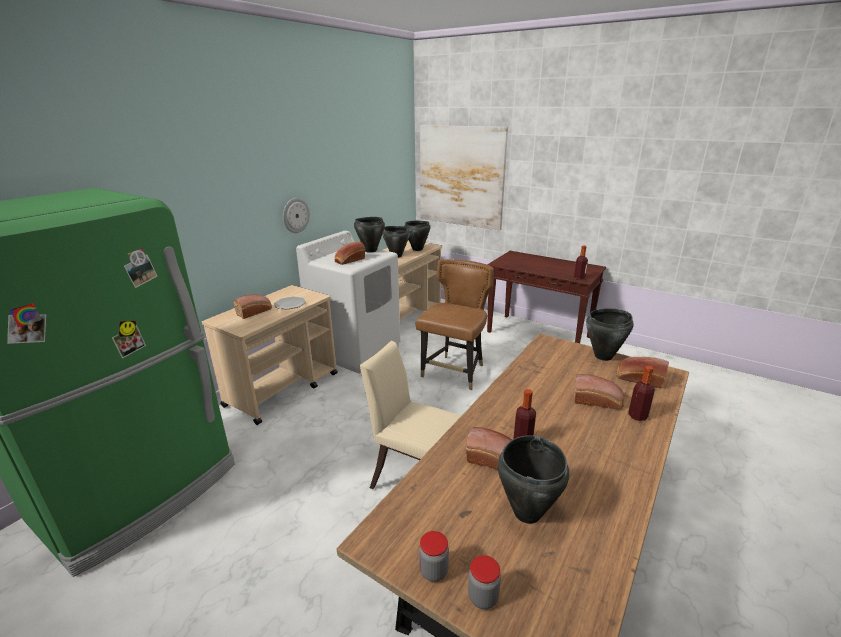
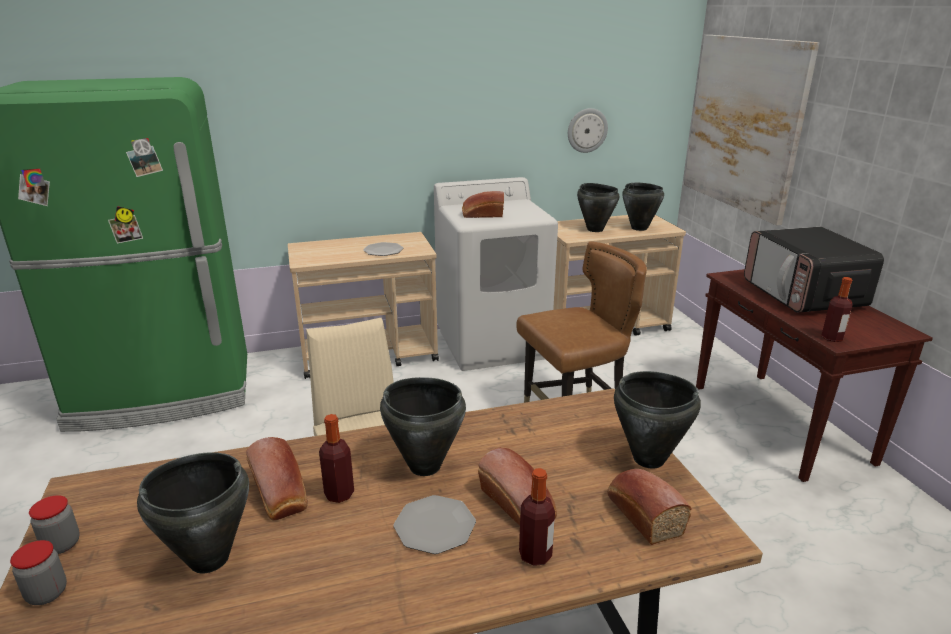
camera: 40 degrees right, 0 degrees up
(255, 312) = (341, 248): bread -> none
(295, 215) = (442, 143): wall clock -> wall clock (587, 130)
(370, 250) = (529, 209): black cooking pot -> black cooking pot (424, 465)
(540, 263) = (803, 295): none -> microwave
(586, 429) = (435, 526): none -> plate

